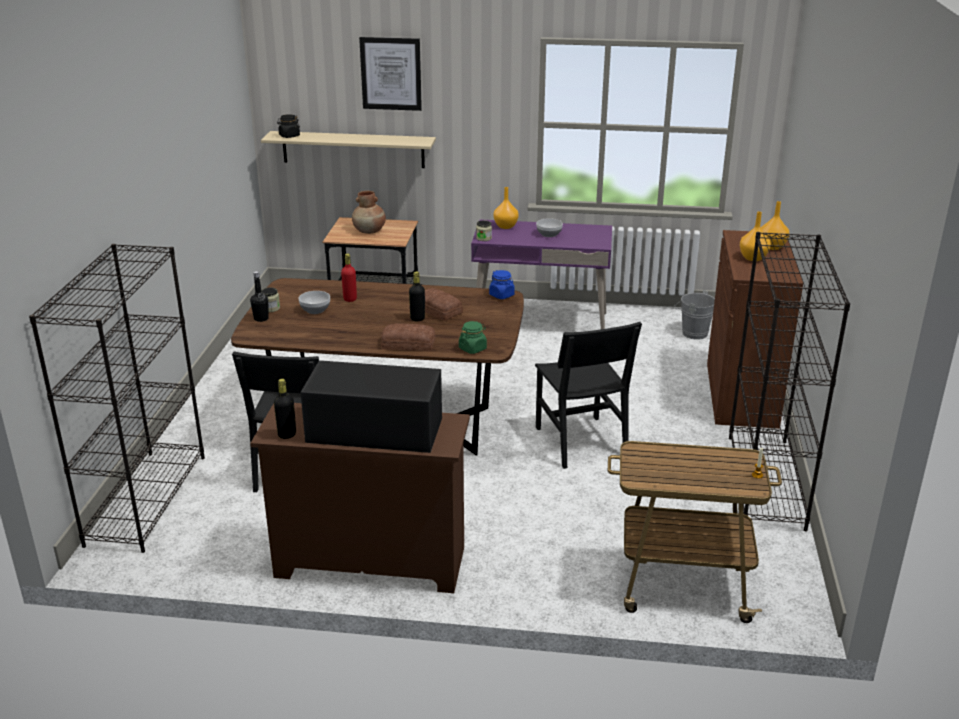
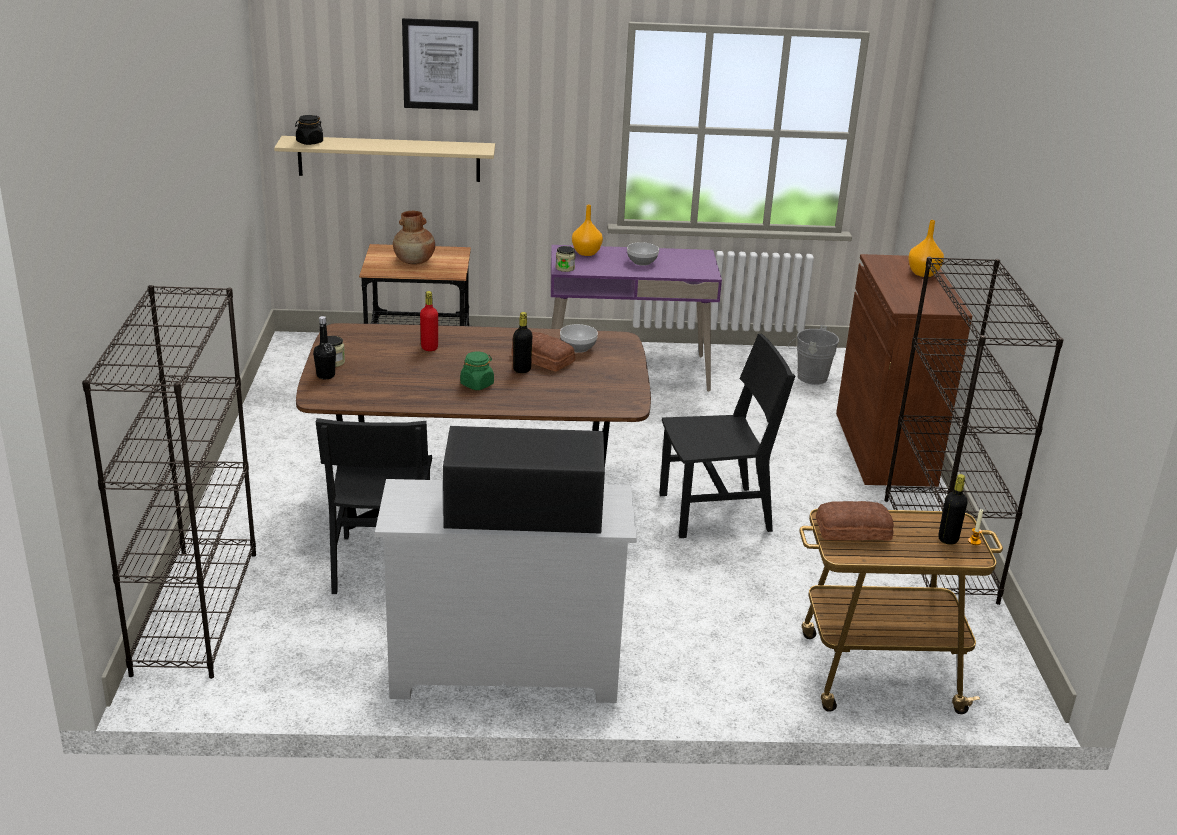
camera: 10 degrees left, 0 degrees up
(287, 434) = (417, 519): black bottle -> black bottle (948, 539)
(315, 310) = (390, 362): bowl -> bowl (577, 347)
(369, 562) = (503, 672): brown dresser -> white dresser
(408, 344) = (521, 401): bread -> bread (852, 529)
(472, 349) = (602, 405): green jar -> green jar (477, 384)
(502, 295) = (614, 338): blue jar -> none
(580, 441) = (715, 512): black chair -> black chair turned 75 degrees counterclockwise
(752, 258) = (905, 287): orange vase -> none

